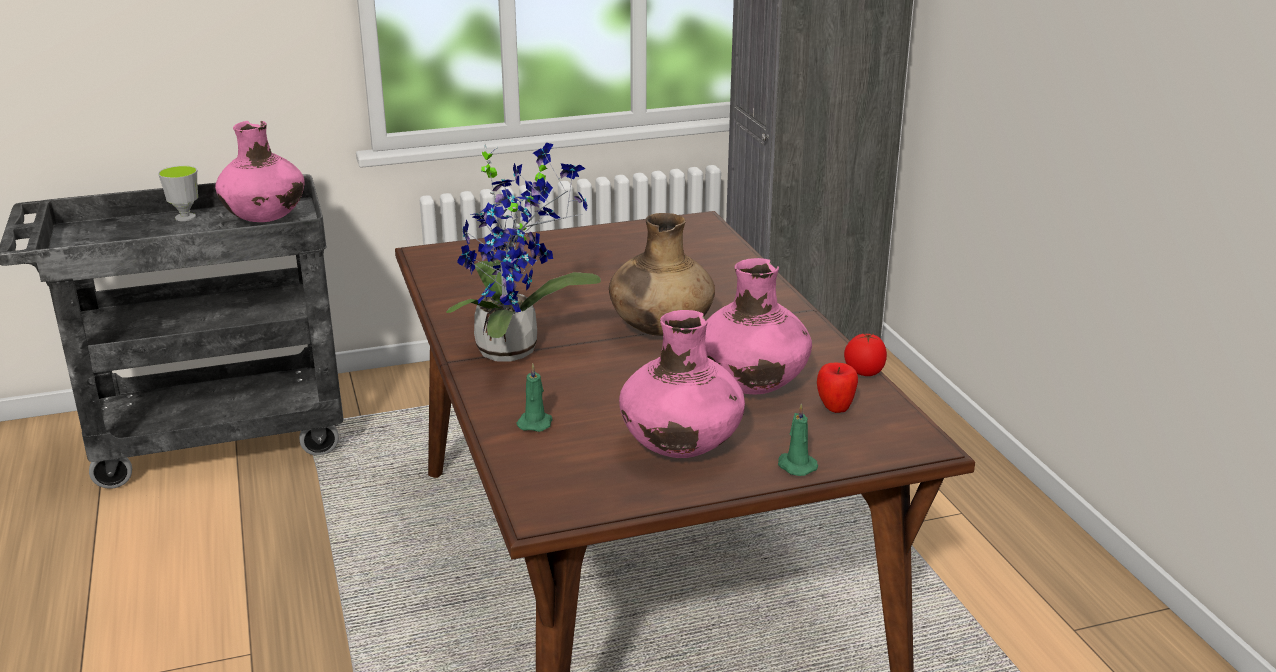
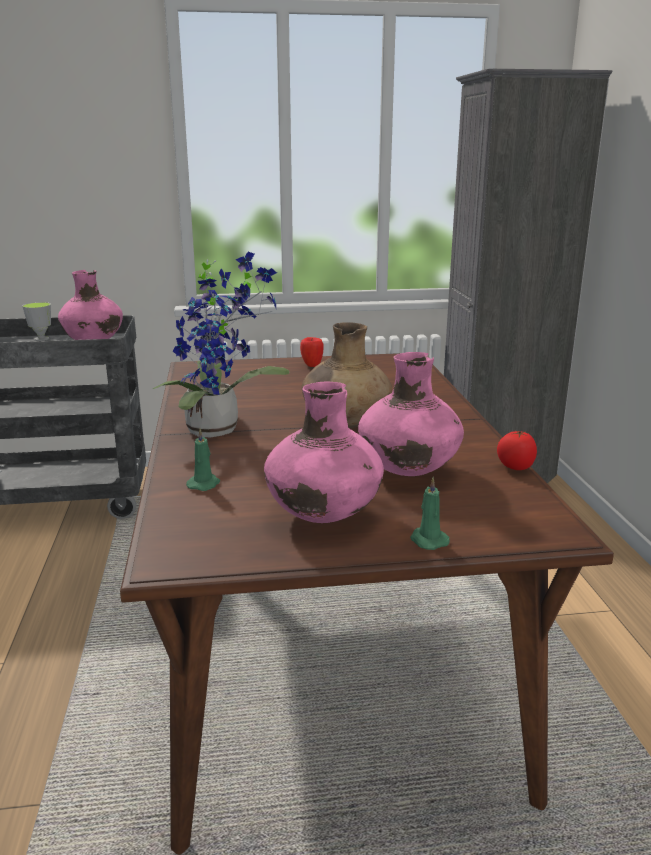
camera: 10 degrees right, 5 degrees down
(835, 409) = (480, 494): apple -> apple (312, 366)

